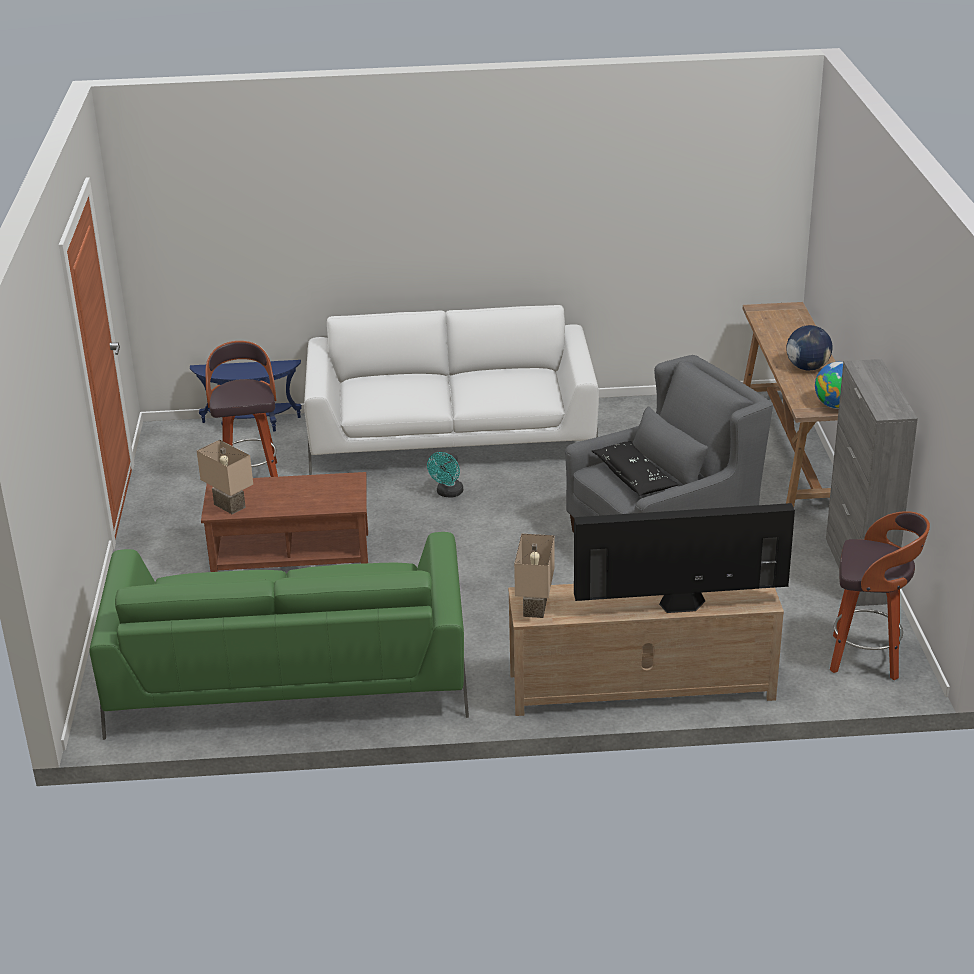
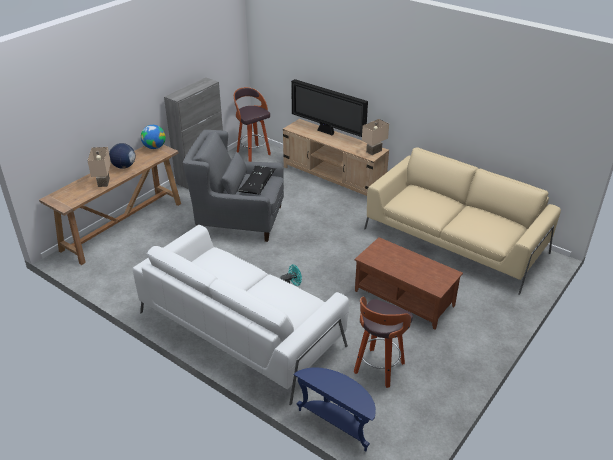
camera: 140 degrees left, 5 degrees up
(228, 506) = (442, 273): beige table lamp -> beige table lamp (104, 182)
(289, 677) = (455, 240): green sofa -> beige sofa

